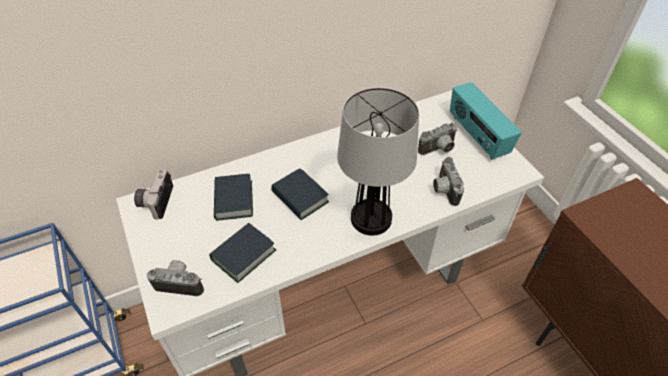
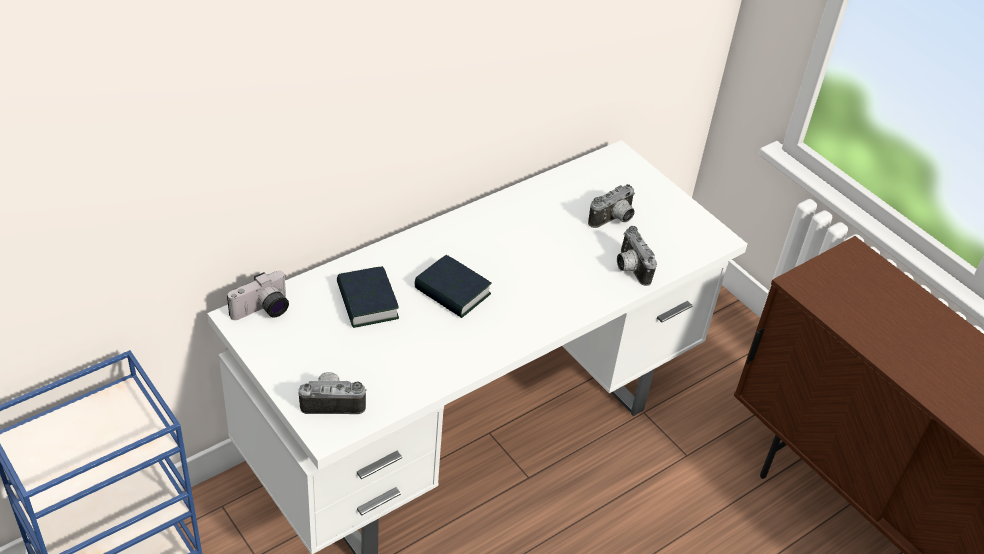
camera: 15 degrees left, 5 degrees down
(155, 201) = (263, 311): camera -> camera turned 120 degrees counterclockwise
(243, 255) = (401, 364): book -> none
(372, 218) = (549, 308): table lamp -> none
(477, 136) = (659, 200): radio -> none

